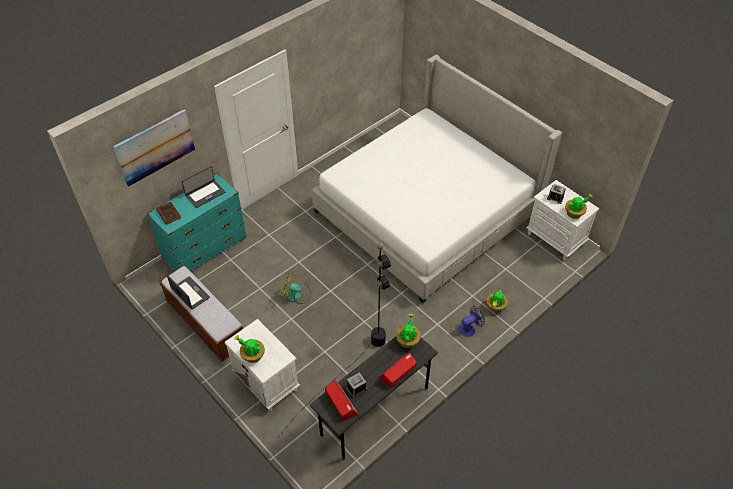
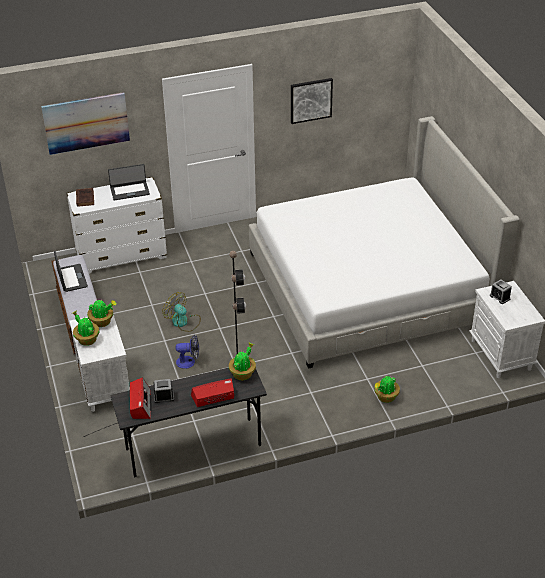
camera: 25 degrees right, 10 degrees down
(205, 249) = (122, 256): turquoise dresser -> white dresser
(332, 65) = (311, 100): none -> picture
(470, 328) = (343, 408): fan -> fan (189, 362)
(574, 213) = (512, 317): potted plant -> potted plant (102, 322)

